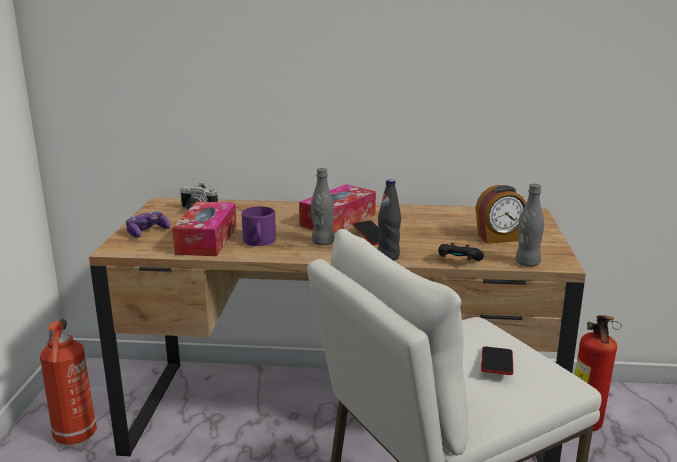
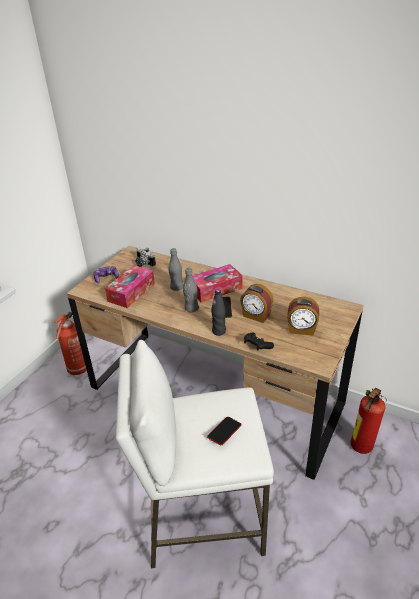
camera: 25 degrees right, 15 degrees up
(259, 241) = (158, 300): purple mug -> none
(424, 235) = (256, 316): none -> alarm clock
(527, 263) = (299, 358): grey bottle -> grey bottle (177, 288)

